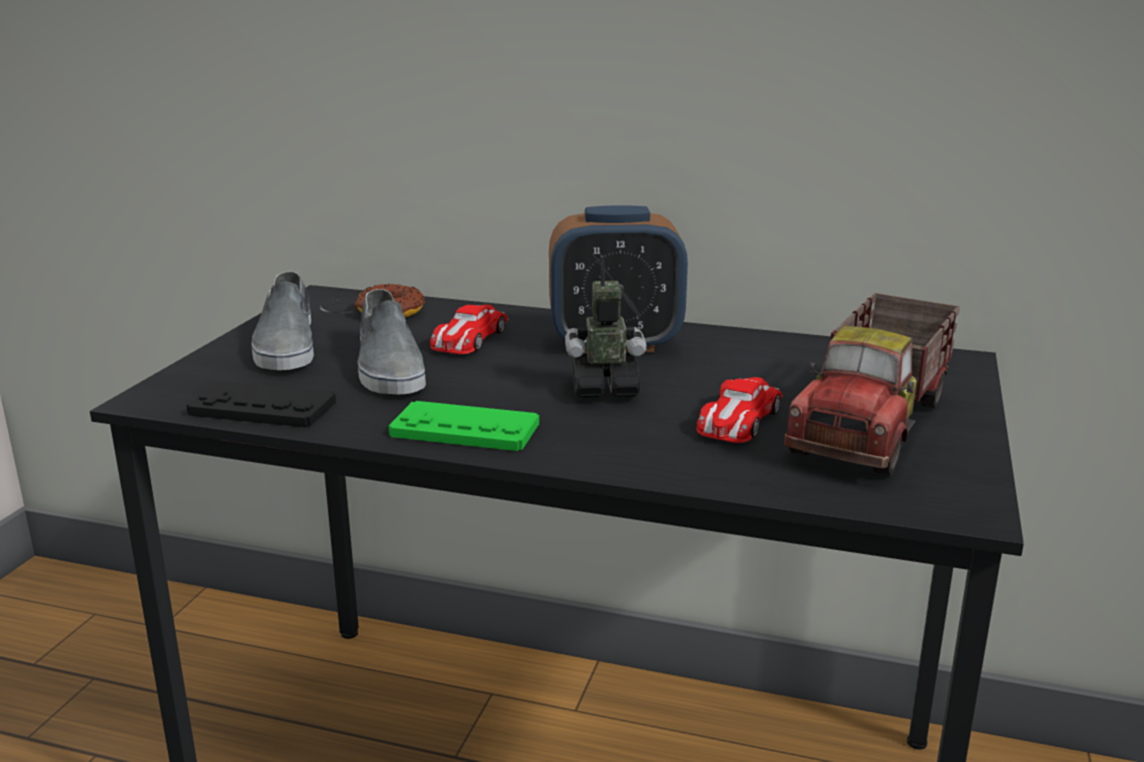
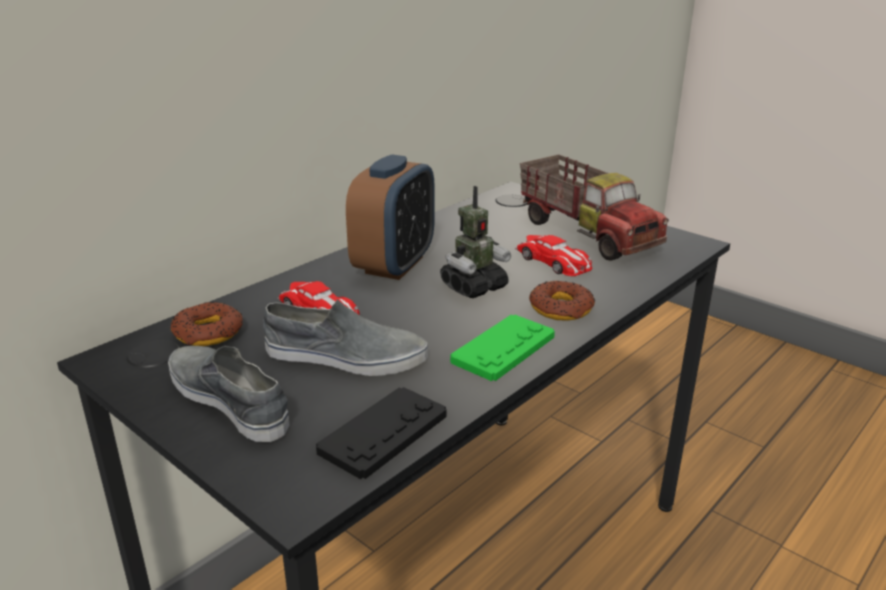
camera: 65 degrees left, 5 degrees up
(286, 344) = (229, 399): grey shoe -> grey shoe turned 150 degrees counterclockwise
(600, 444) = (561, 308): none -> donut
(605, 389) = (473, 287): toy robot -> toy robot turned 150 degrees counterclockwise

